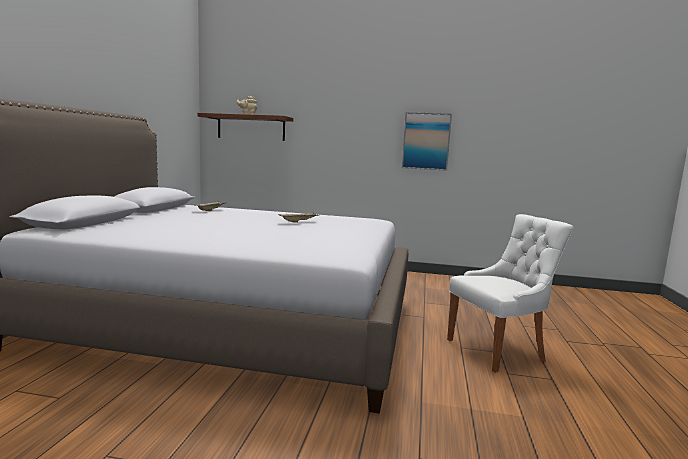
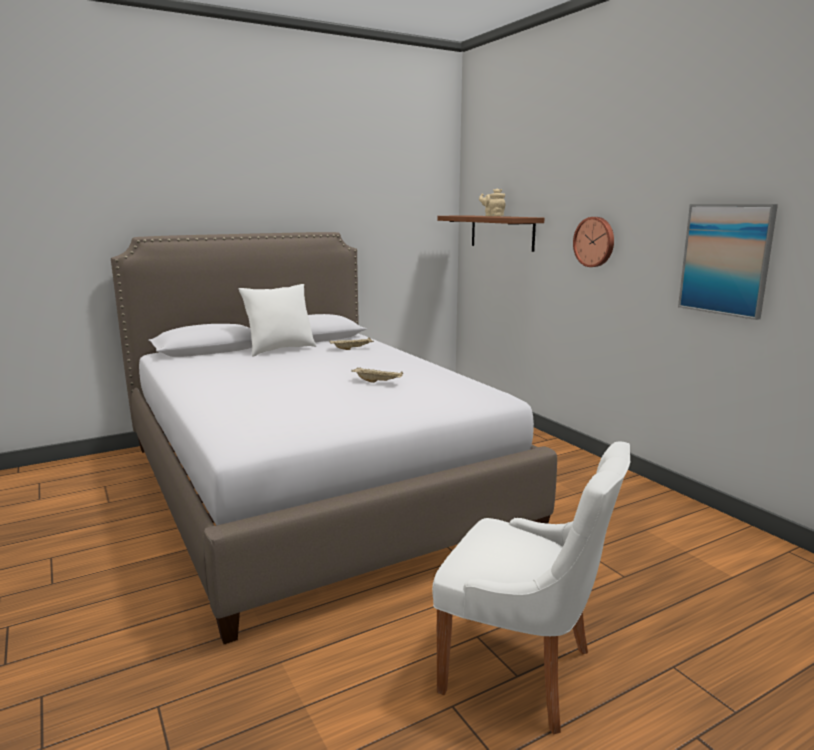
camera: 50 degrees right, 5 degrees up
(155, 216) = (280, 350): none -> white pillow
(337, 133) = (595, 242): none -> wall clock

